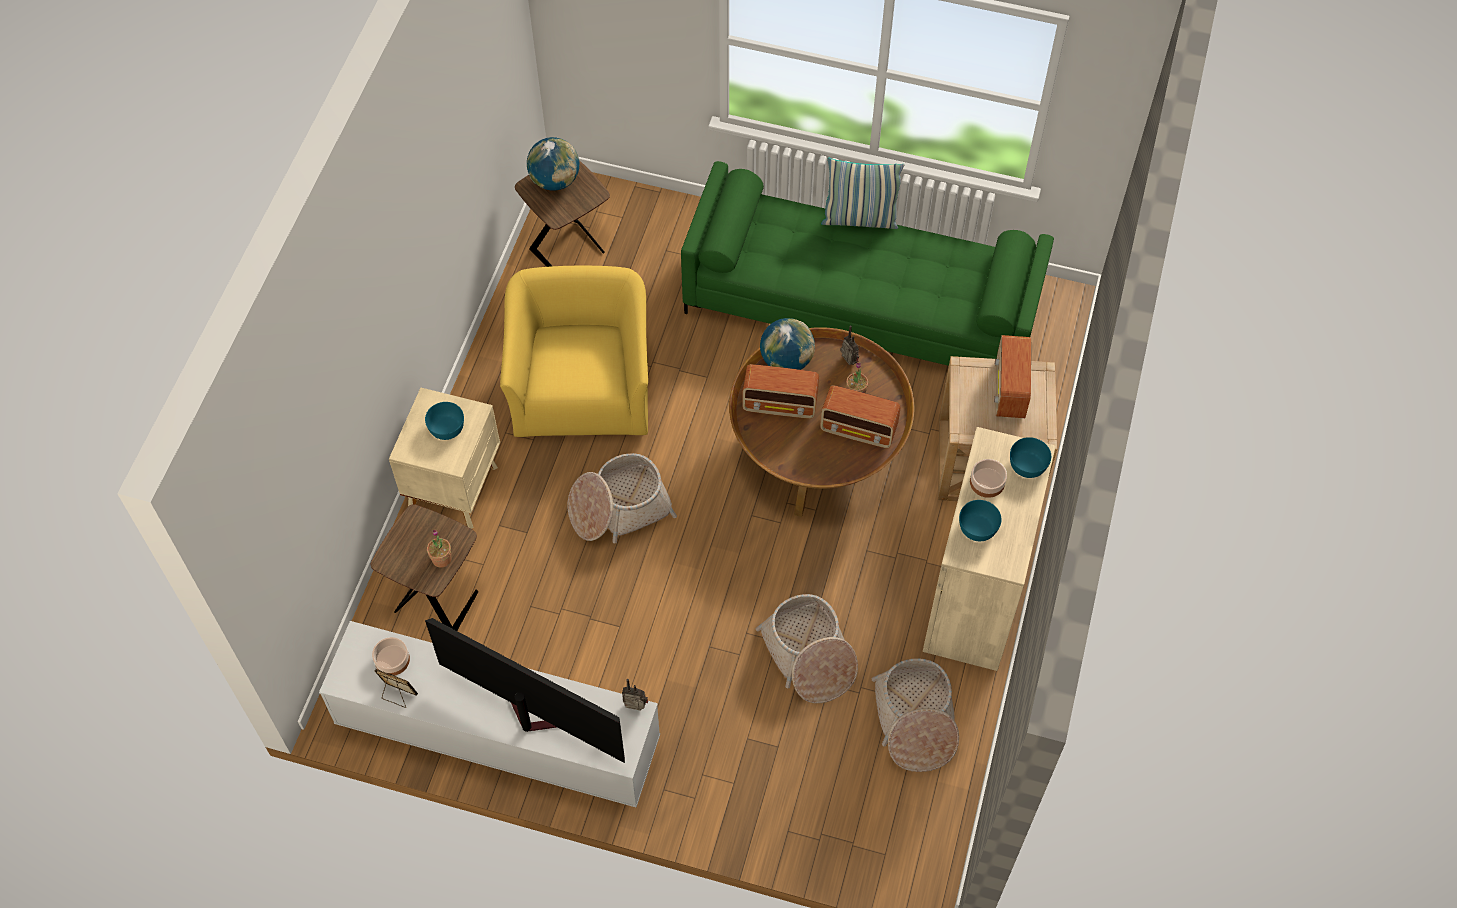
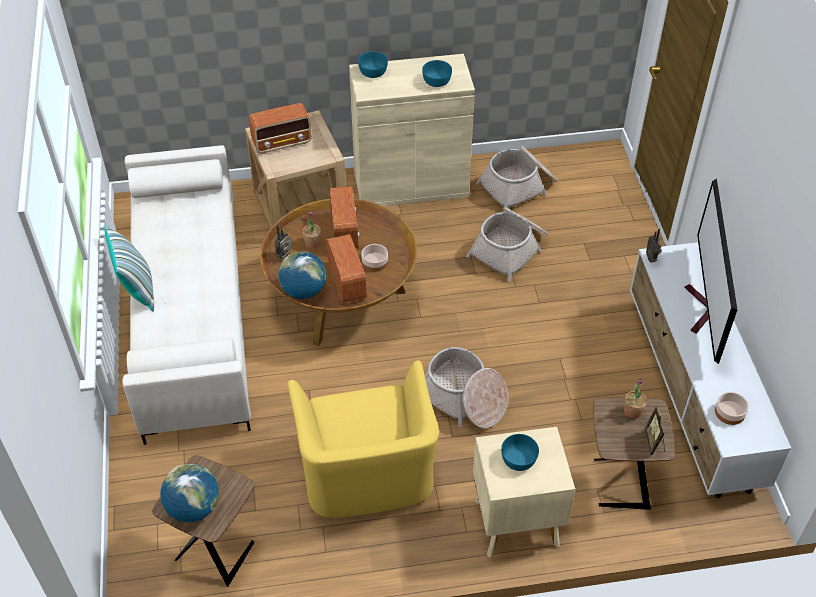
camera: 115 degrees left, 10 degrees down
(398, 695) = (752, 395): picture frame -> picture frame (654, 442)
(582, 390) = (366, 471): yellow armchair -> yellow armchair turned 75 degrees counterclockwise
(862, 307) = (191, 315): green sofa -> white sofa
(987, 483) = (399, 85): bowl -> bowl (375, 261)

